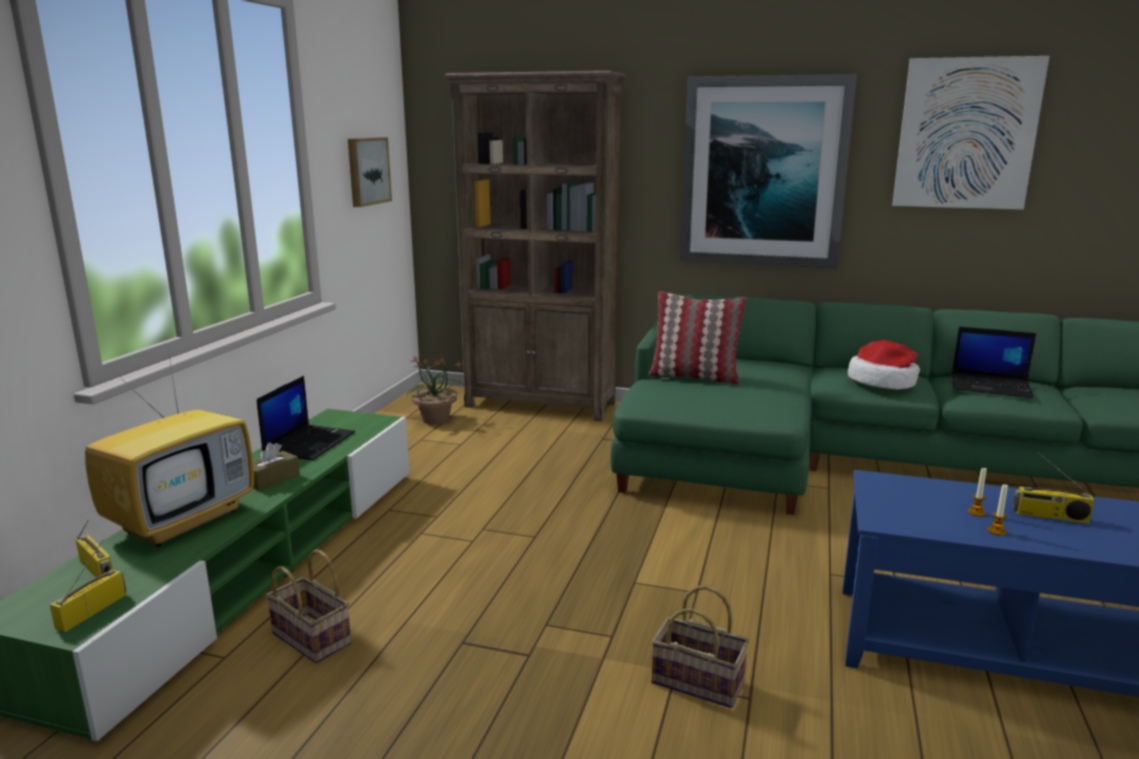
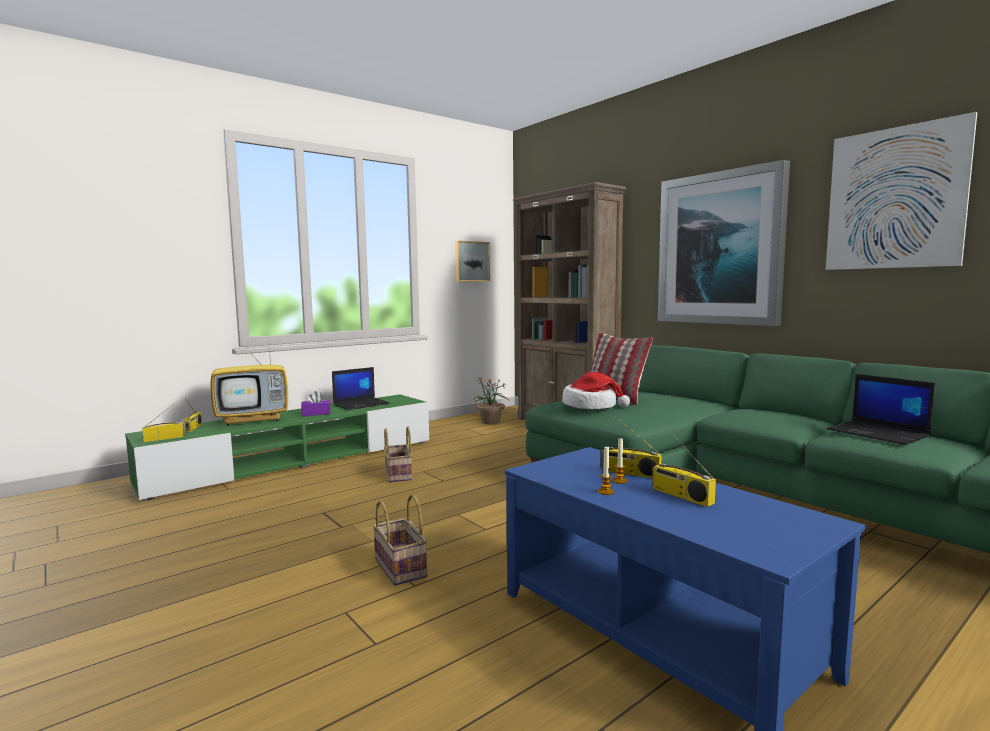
camera: 35 degrees right, 10 degrees down
(272, 479) = (316, 413): brown tissue box -> purple tissue box
(314, 638) = (269, 492): basket -> basket (399, 475)
(883, 382) = (770, 418): hat -> hat (591, 406)
(962, 499) = (629, 473): none -> radio

